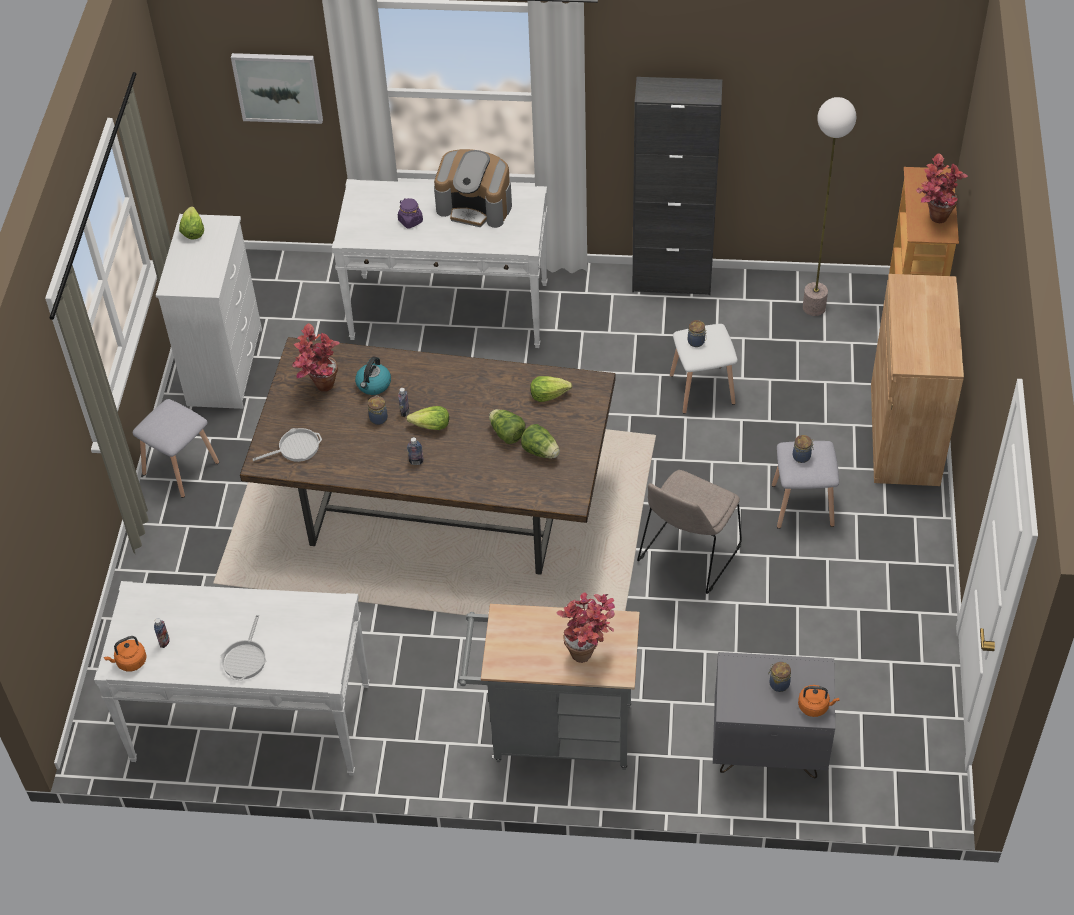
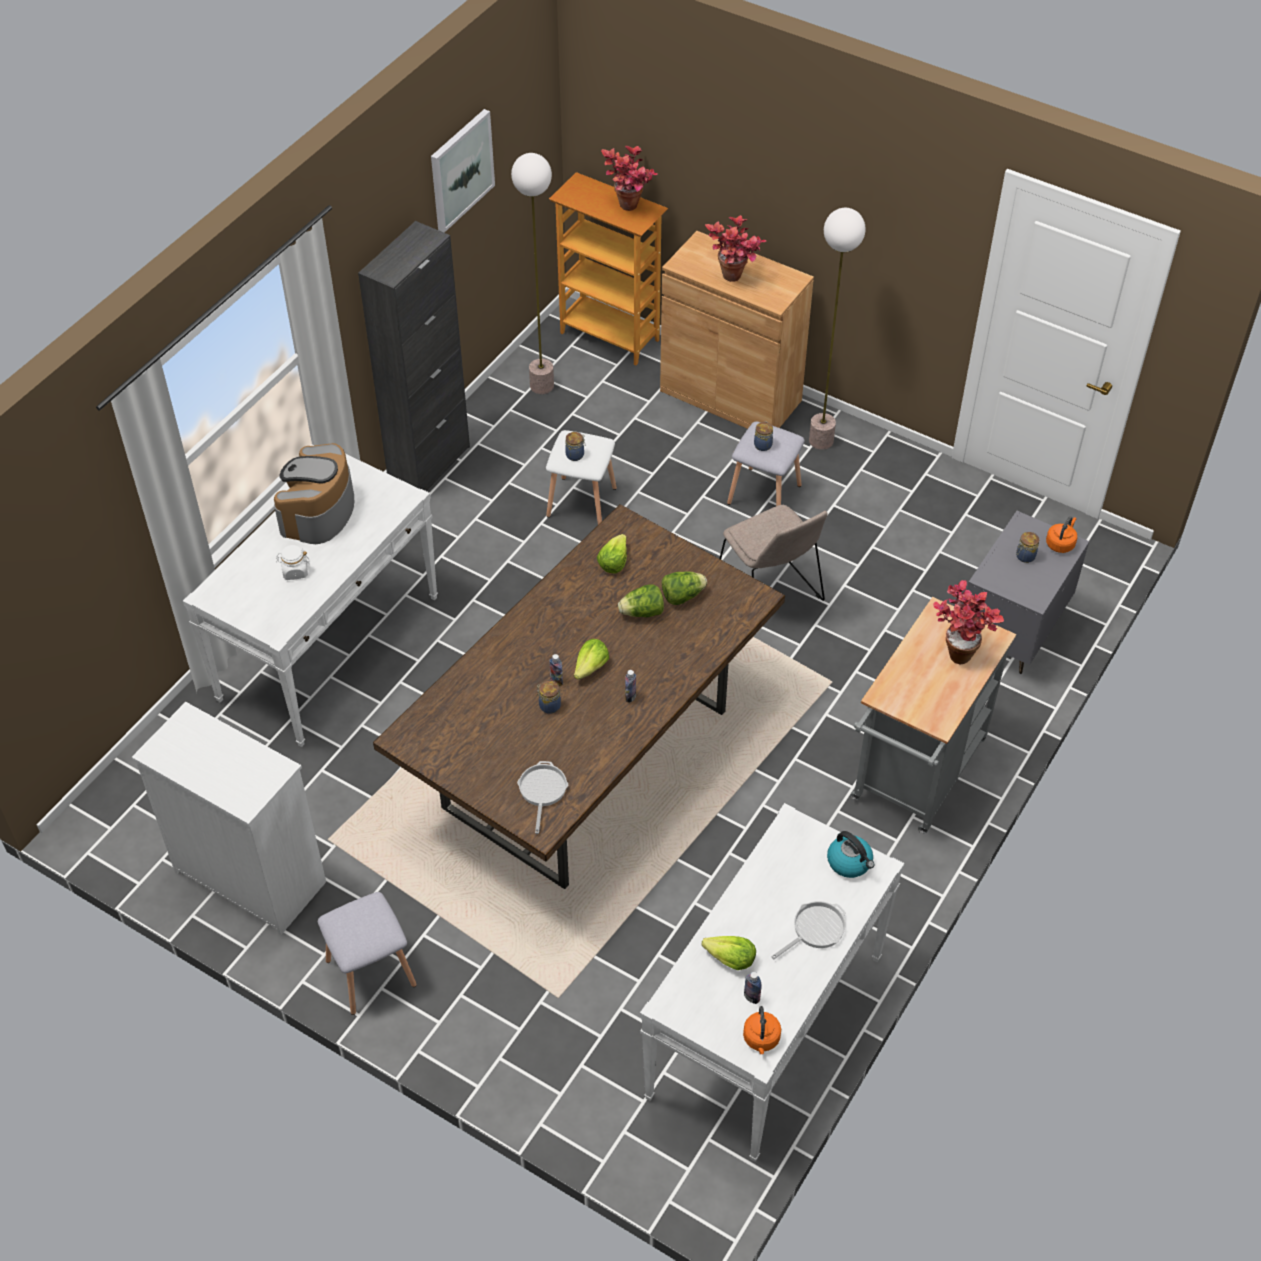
camera: 65 degrees left, 0 degrees up
(192, 231) = (171, 753): lettuce -> lettuce (730, 959)
(245, 658) = (815, 929): frying pan -> frying pan turned 75 degrees counterclockwise
(278, 86) = (75, 560): picture -> picture (461, 170)
(319, 389) = (472, 741): potted plant -> potted plant (734, 281)
(373, 385) = (499, 693): kettle -> kettle (850, 862)
(410, 221) = (295, 571): purple jar -> white jar
(475, 206) = (318, 512): coffee machine -> coffee machine turned 150 degrees clockwise
(899, 519) = (821, 441): none -> floor lamp

